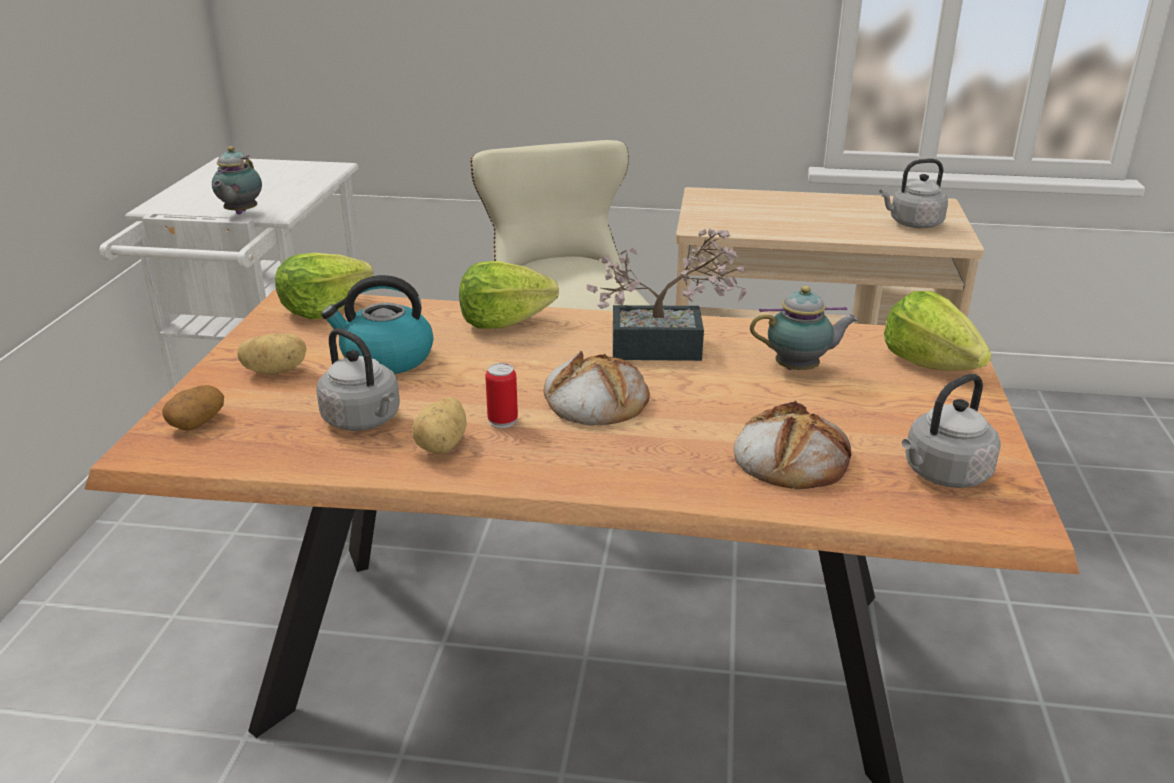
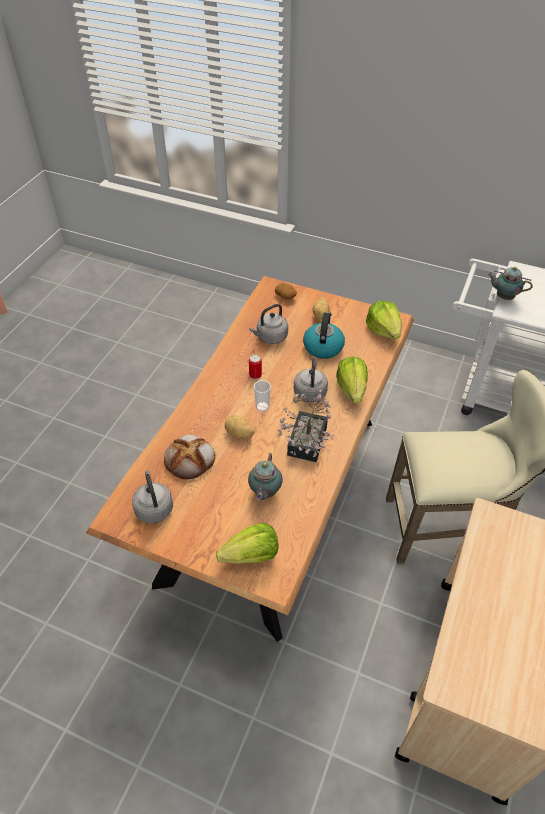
camera: 105 degrees right, 20 degrees up
(443, 445) = (243, 357): potato -> potato (239, 434)
(594, 399) = (262, 407): bread -> cup
(913, 224) = (488, 672): grey kettle -> grey kettle (310, 391)

